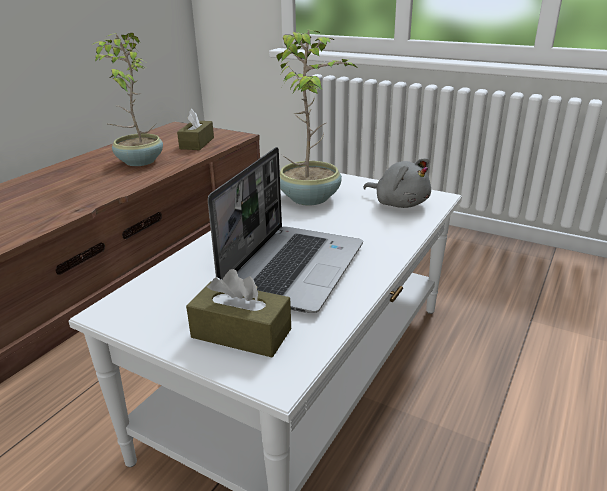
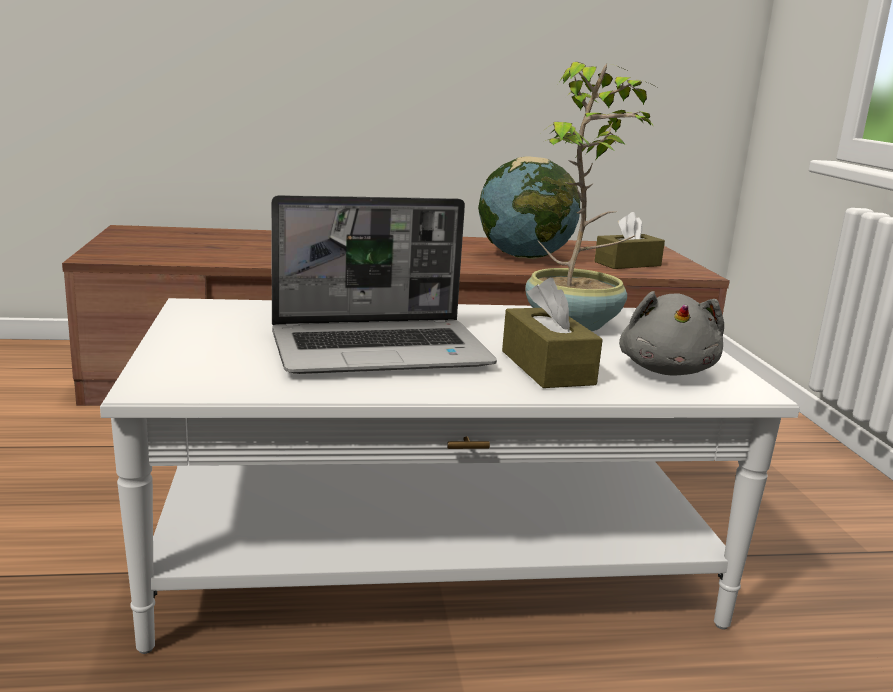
camera: 50 degrees right, 10 degrees down
(139, 162) = (525, 257): potted plant -> globe
(241, 333) = (216, 356): brown tissue box -> brown tissue box (547, 367)

